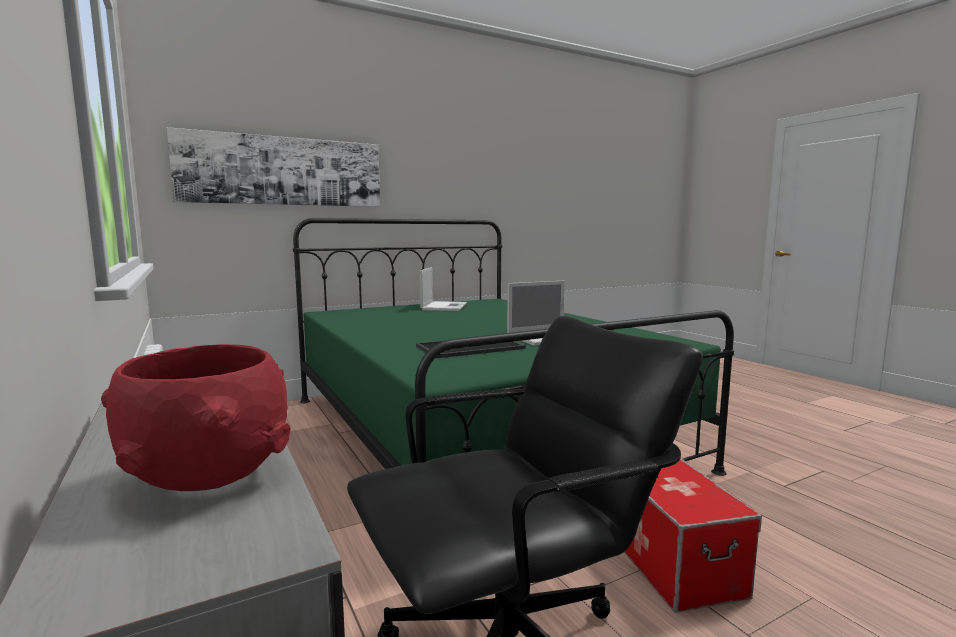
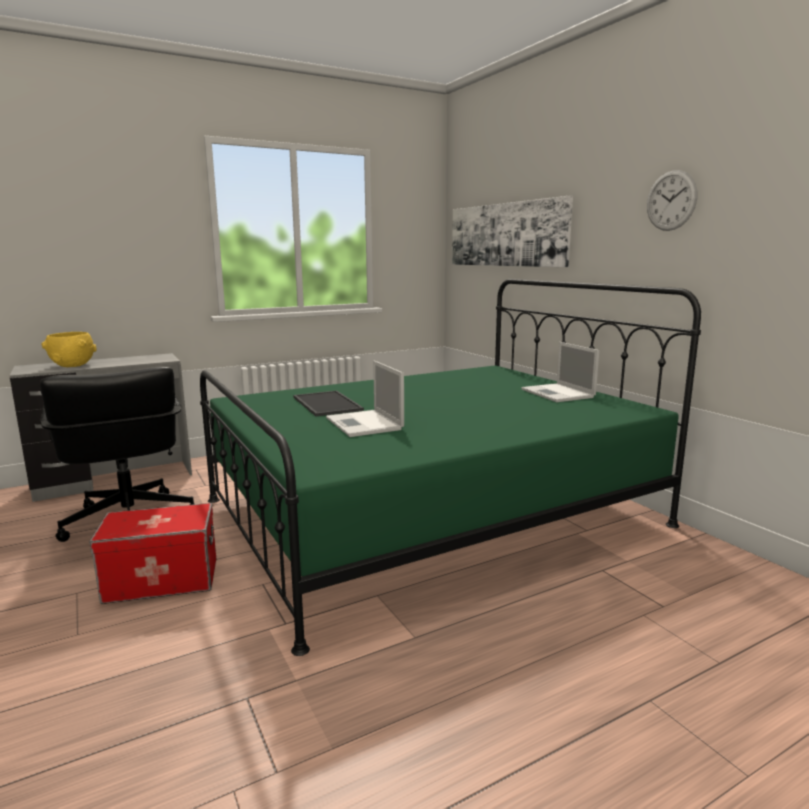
camera: 90 degrees right, 5 degrees up
(207, 477) = (73, 365): red bowl -> yellow bowl
(444, 306) = (558, 394): laptop -> laptop turned 60 degrees clockwise
(464, 163) = (671, 200): none -> wall clock

